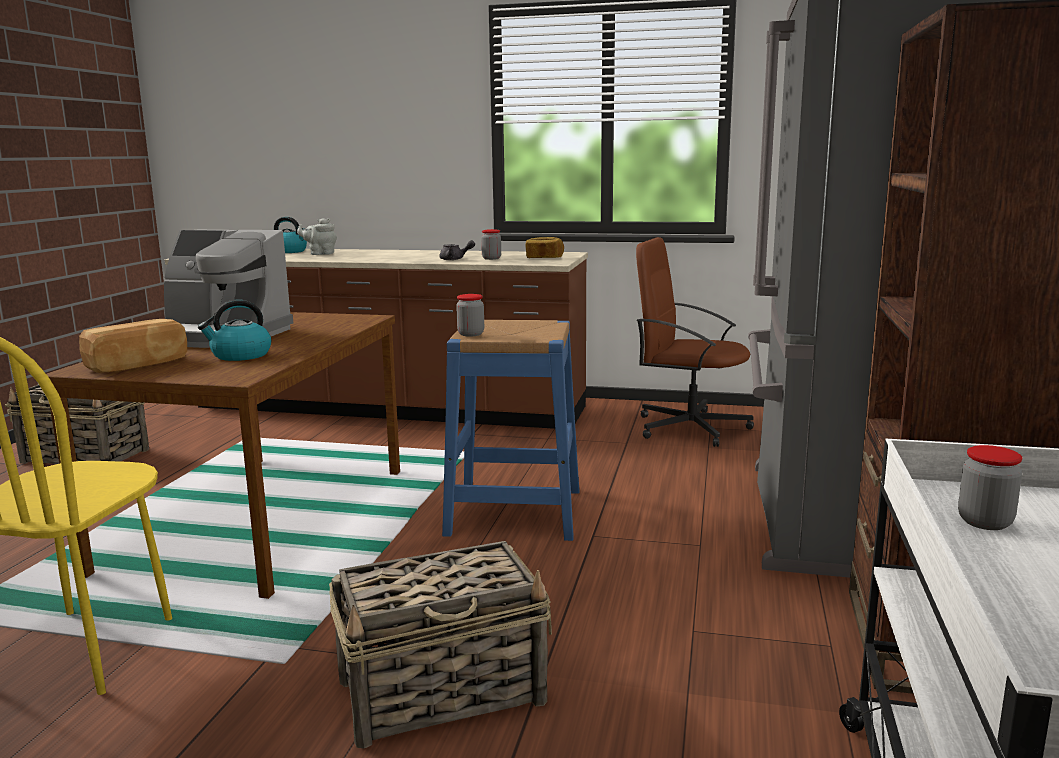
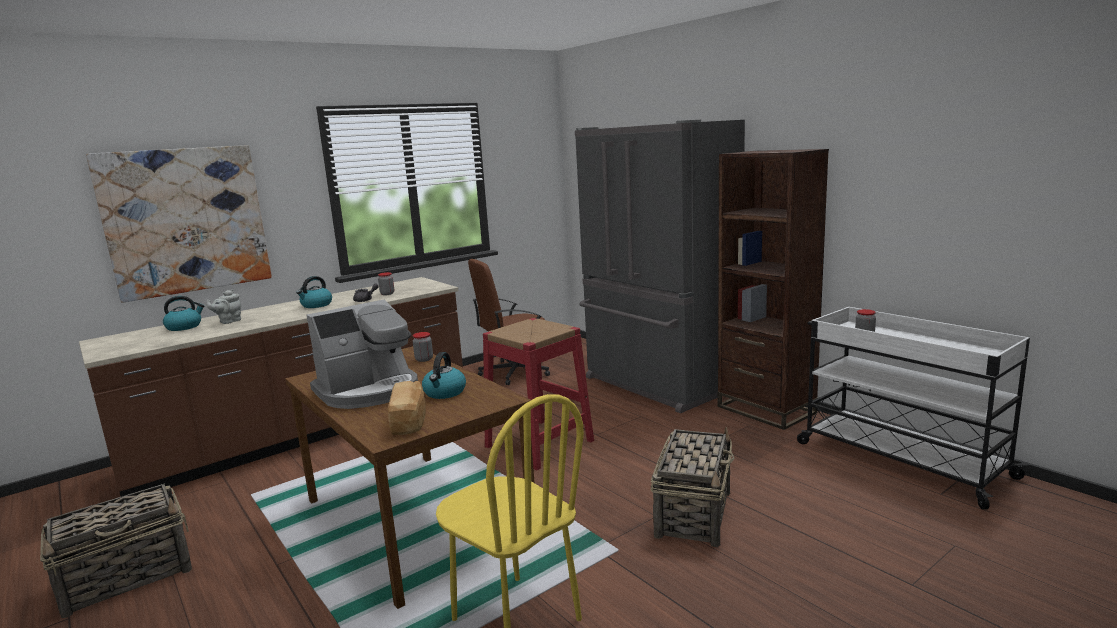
camera: 50 degrees left, 0 degrees up
(335, 140) = (186, 221): none -> picture
(410, 255) = (316, 305): none -> kettle
(471, 334) = (524, 338): jar -> jar (424, 359)
(514, 512) = (539, 443): blue stool -> red stool
(544, 258) = (420, 286): bread -> none

